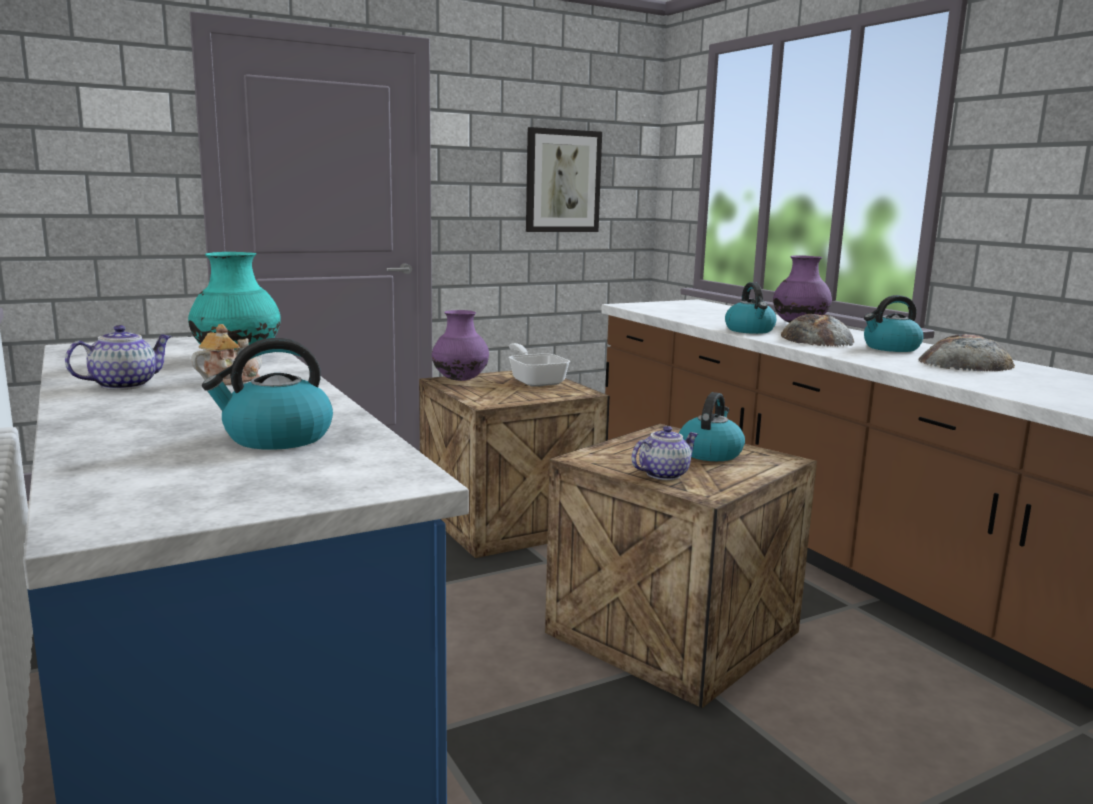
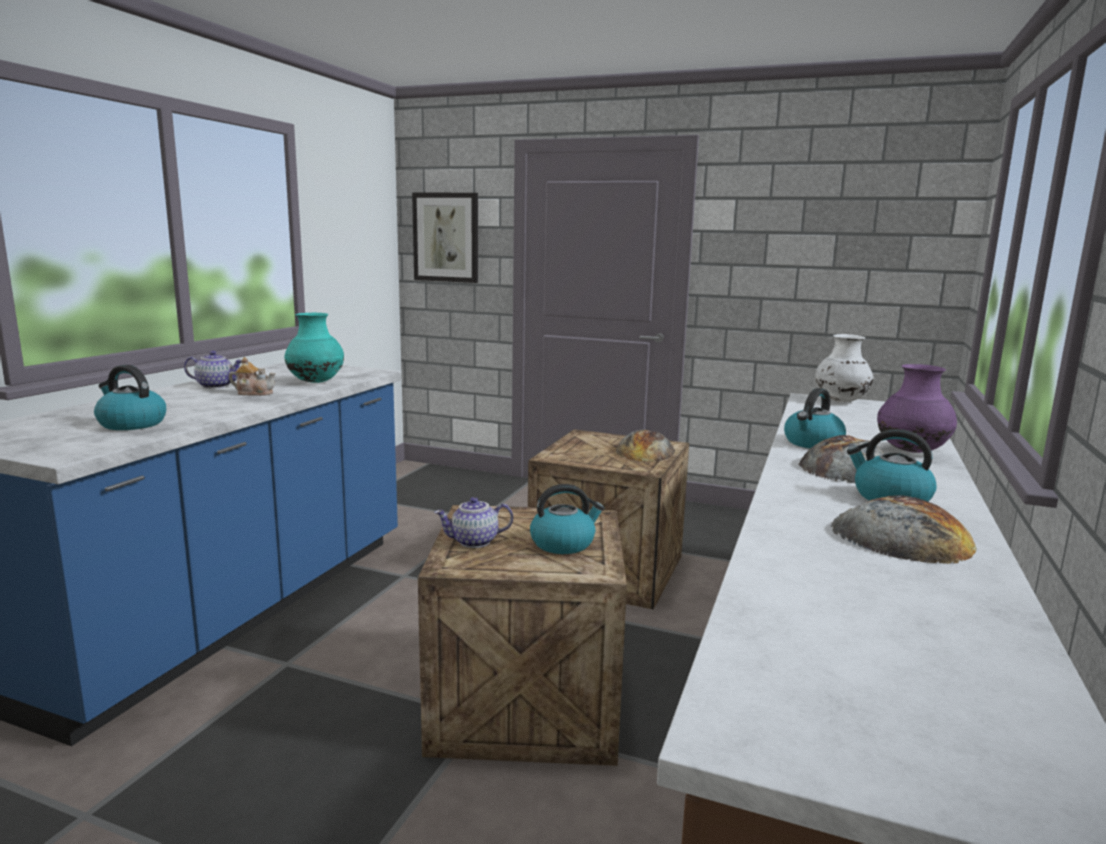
camera: 50 degrees right, 0 degrees up
(460, 380) = (594, 437): purple vase -> none
(535, 381) = (645, 451): frying pan -> bread
(562, 181) = (836, 263): picture -> picture (446, 237)
(650, 304) = (840, 401): none -> white vase
(663, 474) = (474, 542): teapot -> teapot turned 150 degrees clockwise

